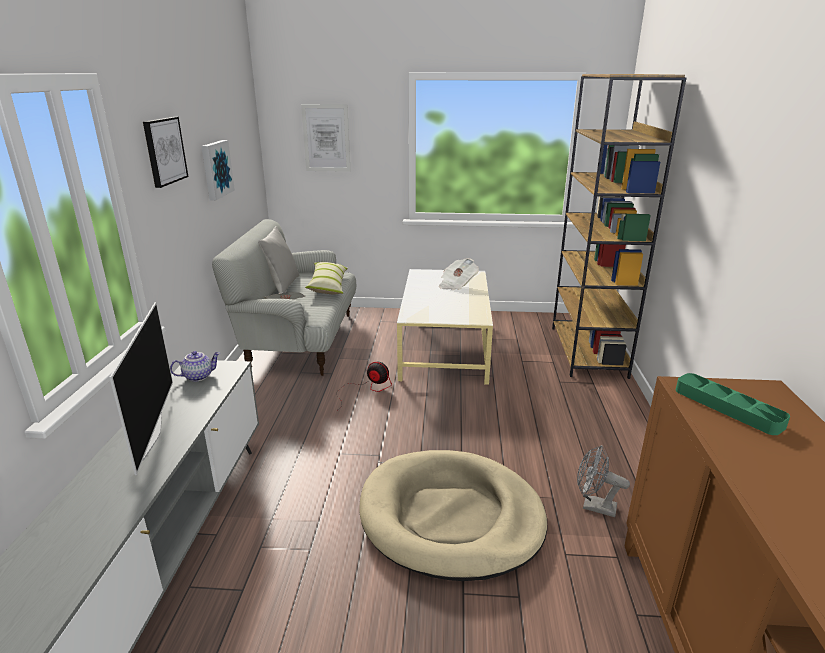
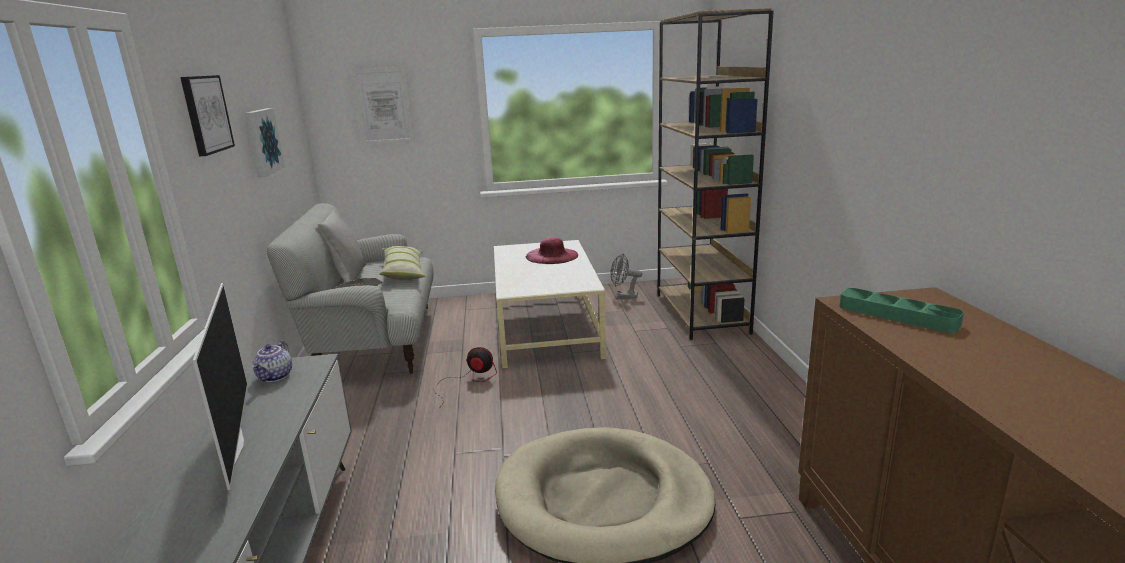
camera: 10 degrees left, 5 degrees down
(198, 376) = (276, 376): teapot -> teapot turned 135 degrees clockwise
(457, 284) = (552, 255): newspaper -> pink hat
(593, 506) = (754, 464): grey fan -> grey fan (623, 296)

